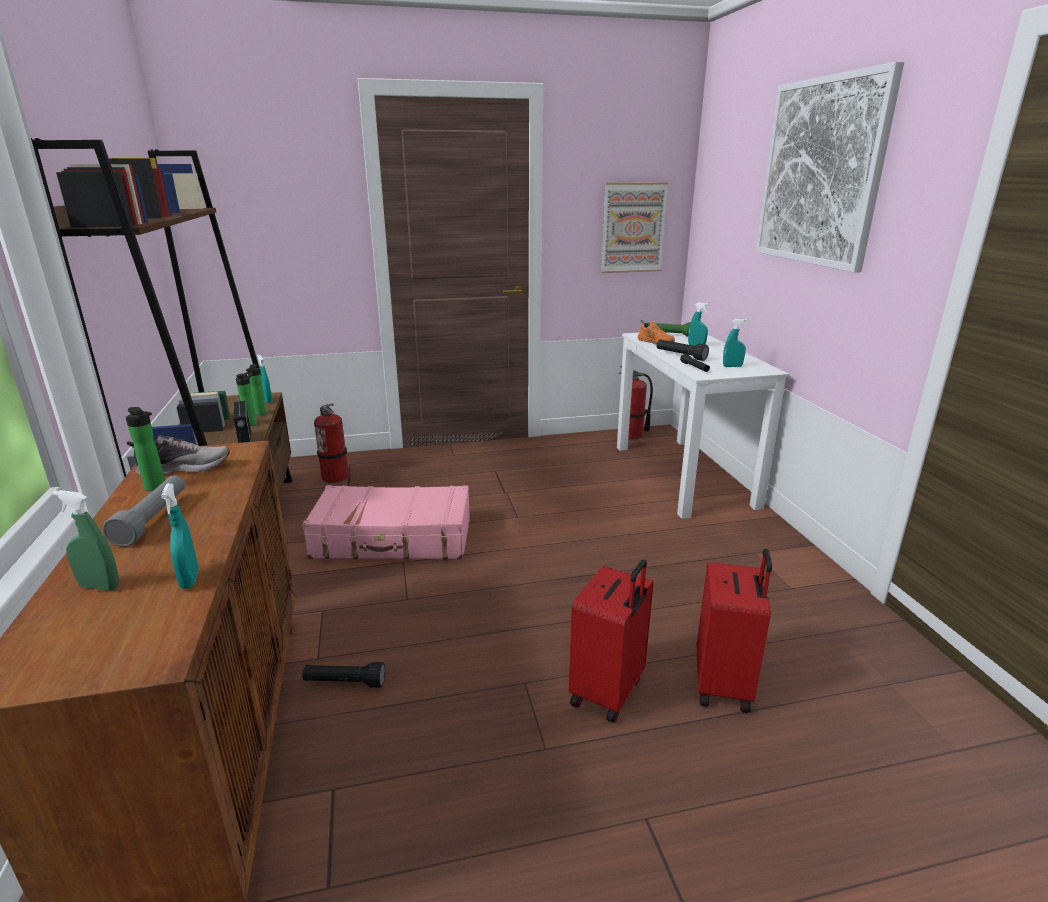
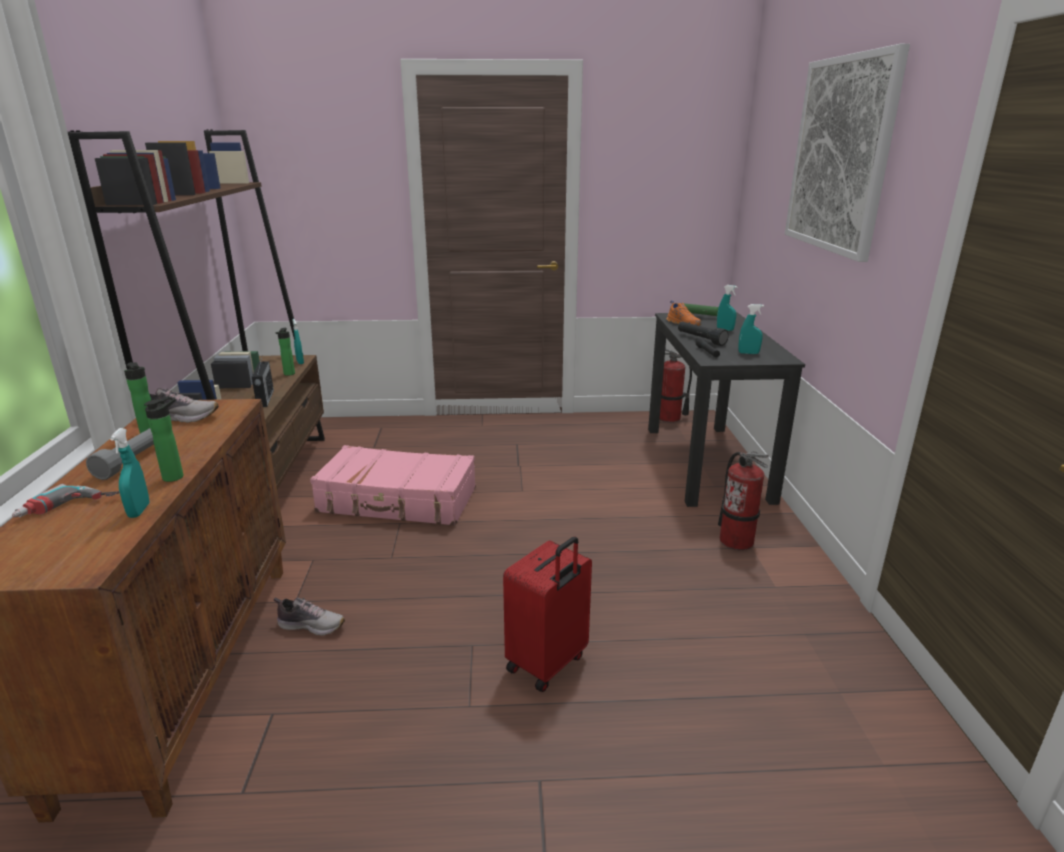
camera: 10 degrees right, 0 degrees up
(100, 586) = (70, 509): green spray bottle -> power drill
(252, 423) = (278, 382): bottle -> bottle (176, 476)
(335, 477) = (364, 438): fire extinguisher -> fire extinguisher (736, 540)
(344, 683) = (311, 625): black flashlight -> shoe
(633, 228) = (676, 205): picture -> none
(683, 475) = (706, 463): white desk -> black desk
(724, 684) = (665, 671): red suitcase -> none

